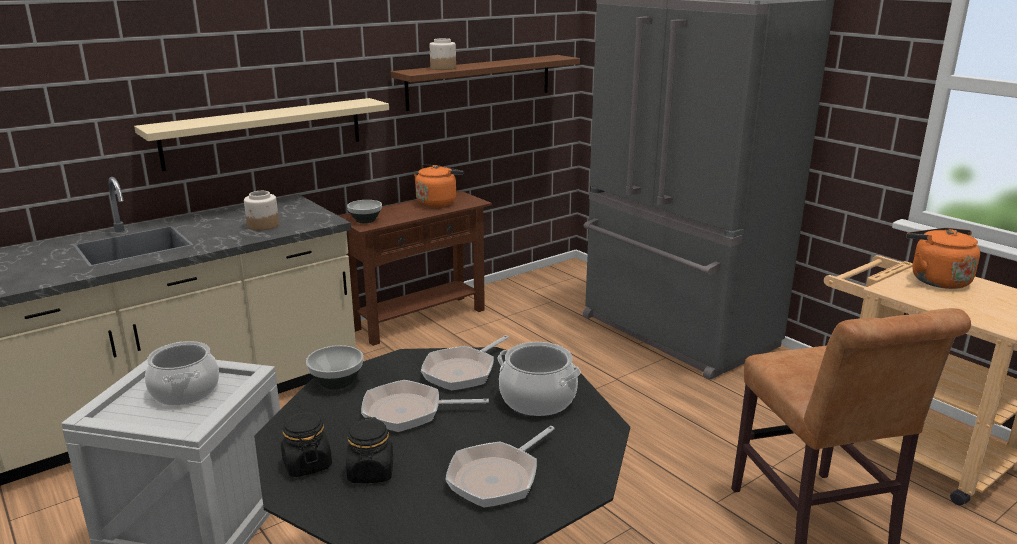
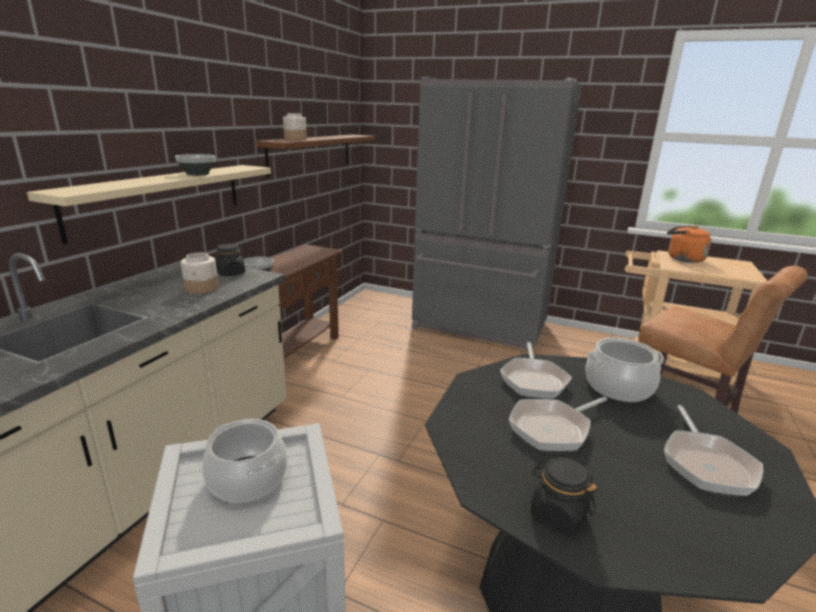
camera: 30 degrees left, 0 degrees up
(336, 382) = (452, 420): bowl -> bowl (197, 174)
(371, 472) = (619, 499): black jar -> black jar (231, 273)
(438, 202) = (301, 254): orange kettle -> none

